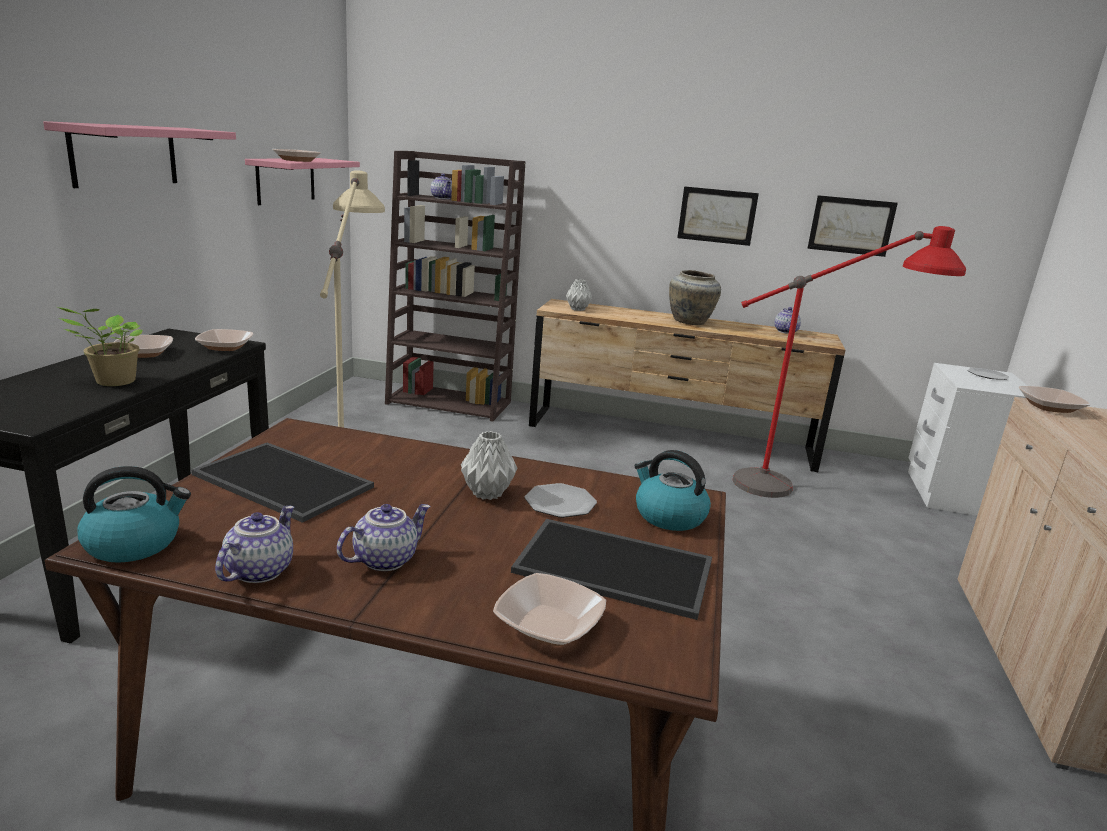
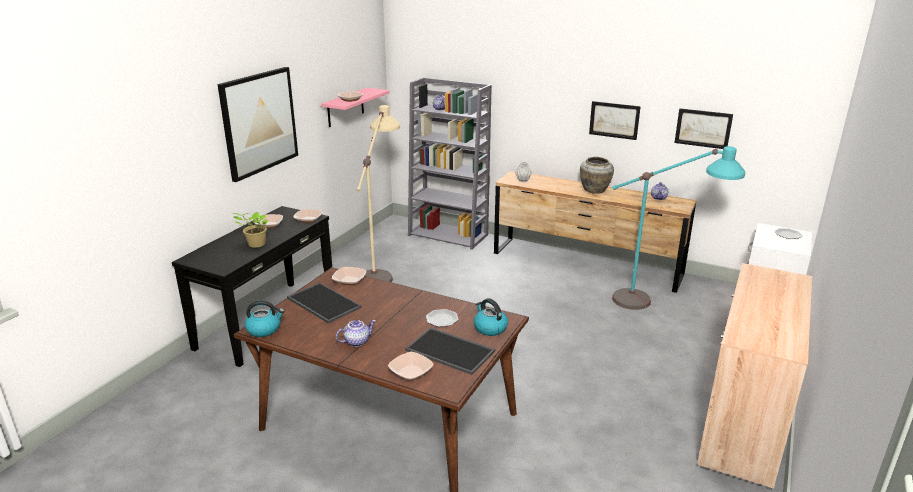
camera: 15 degrees right, 5 degrees up
(125, 155) = (259, 122): pink shelf -> picture
(258, 570) = (308, 343): teapot -> none
(450, 403) = (449, 235): brown bookcase -> grey bookcase
(488, 493) = (411, 313): grey vase -> none
(805, 493) = (657, 307): red floor lamp -> turquoise floor lamp
(1049, 407) = (755, 271): bowl -> bowl (349, 280)

